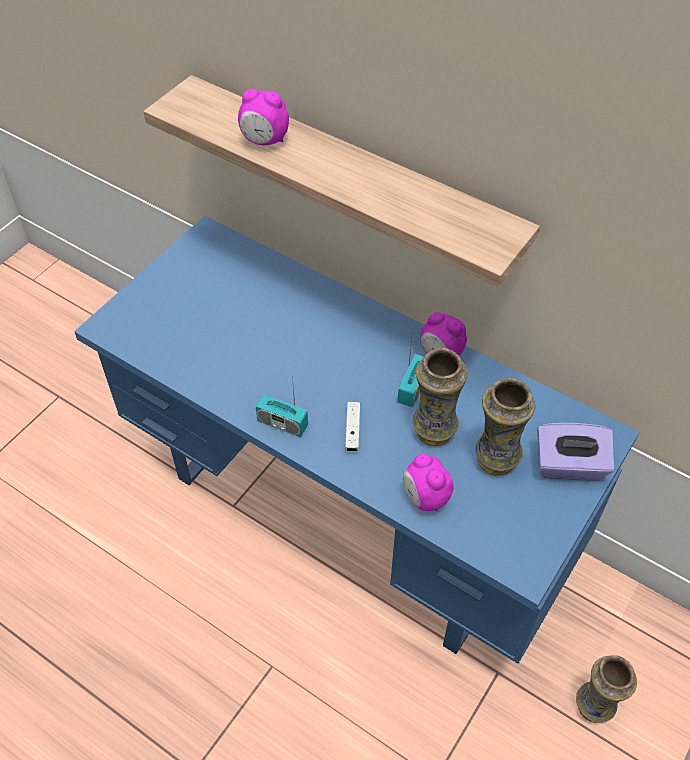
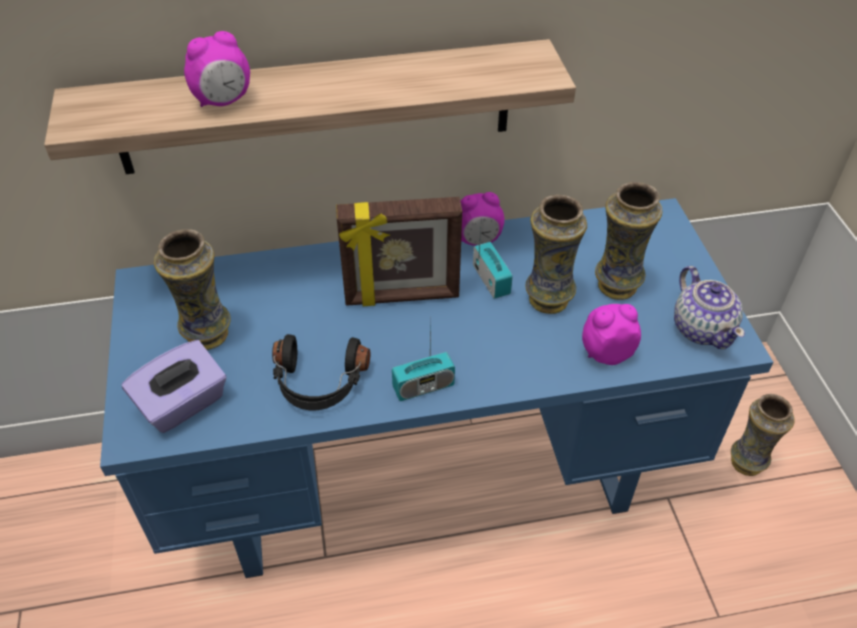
camera: 45 degrees left, 5 degrees down
(204, 295) = (206, 335): none -> vase
(228, 373) = (319, 383): none -> black headphones
(341, 356) = (402, 297): none -> picture frame
(352, 430) = (487, 347): white game controller -> none
(424, 498) = (606, 352): alarm clock -> alarm clock turned 150 degrees clockwise
(517, 539) = (702, 328): none -> teapot
(569, 466) = (666, 252): purple tissue box -> purple tissue box (183, 404)

